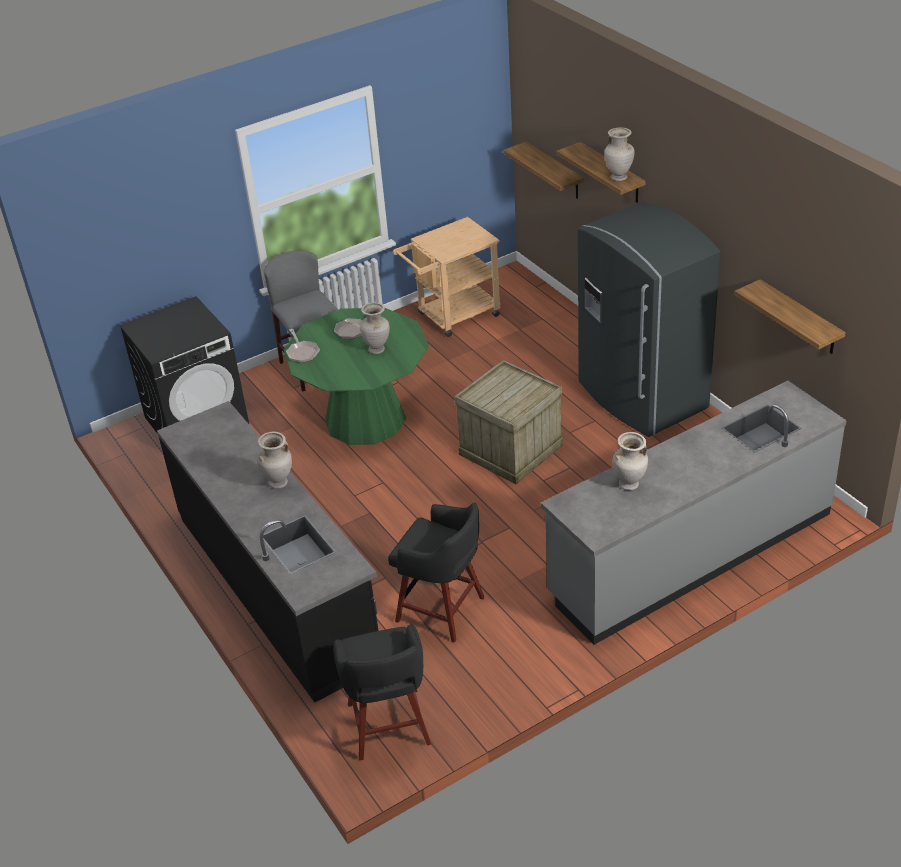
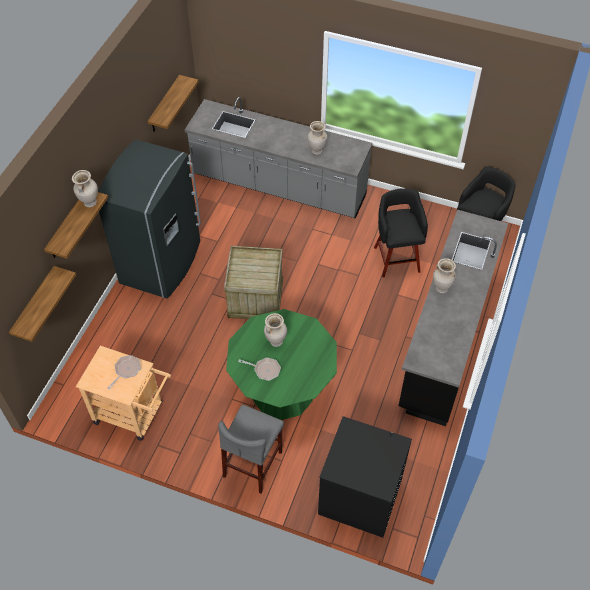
camera: 130 degrees left, 15 degrees up
(302, 352) = (310, 383): frying pan -> frying pan (126, 370)

